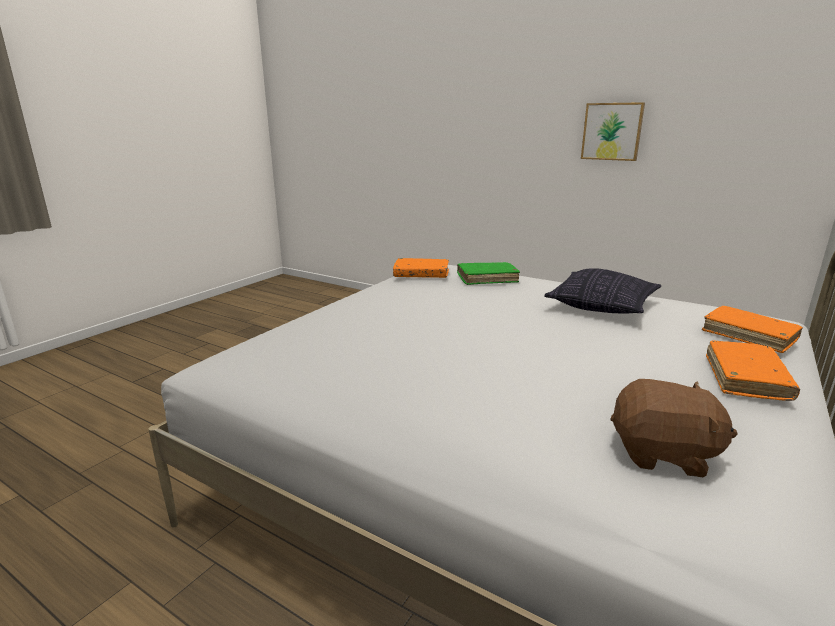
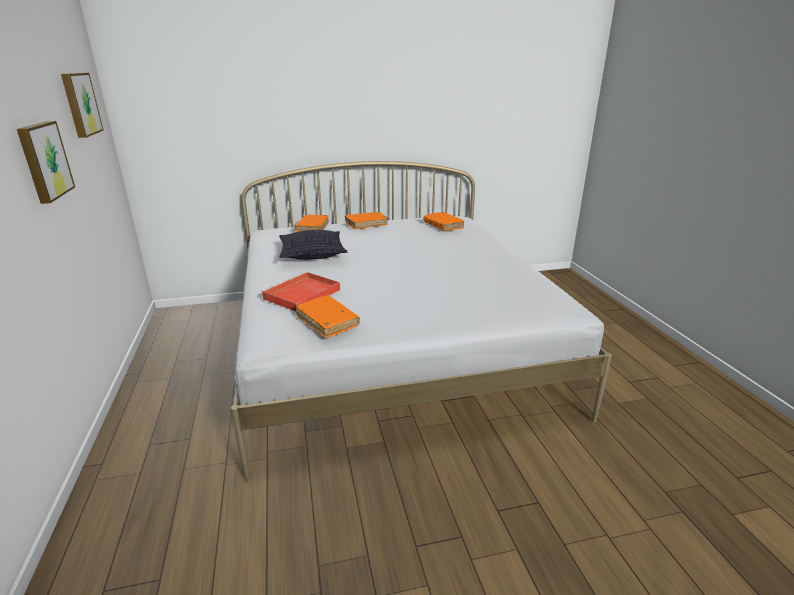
camera: 135 degrees left, 5 degrees up
(487, 279) = (301, 295): green book -> red tray
(663, 454) = (443, 226): brown plush toy -> orange book
(747, 93) = (80, 104): none -> picture

